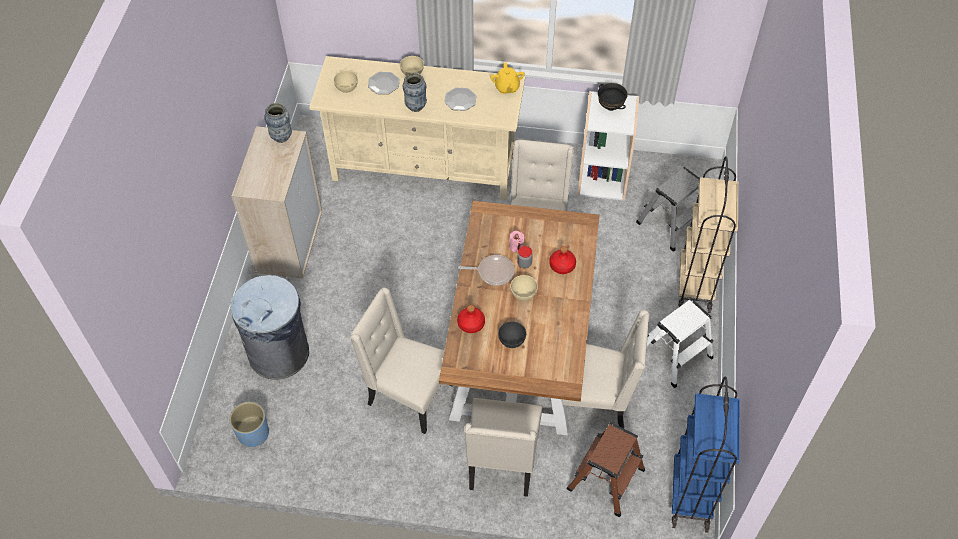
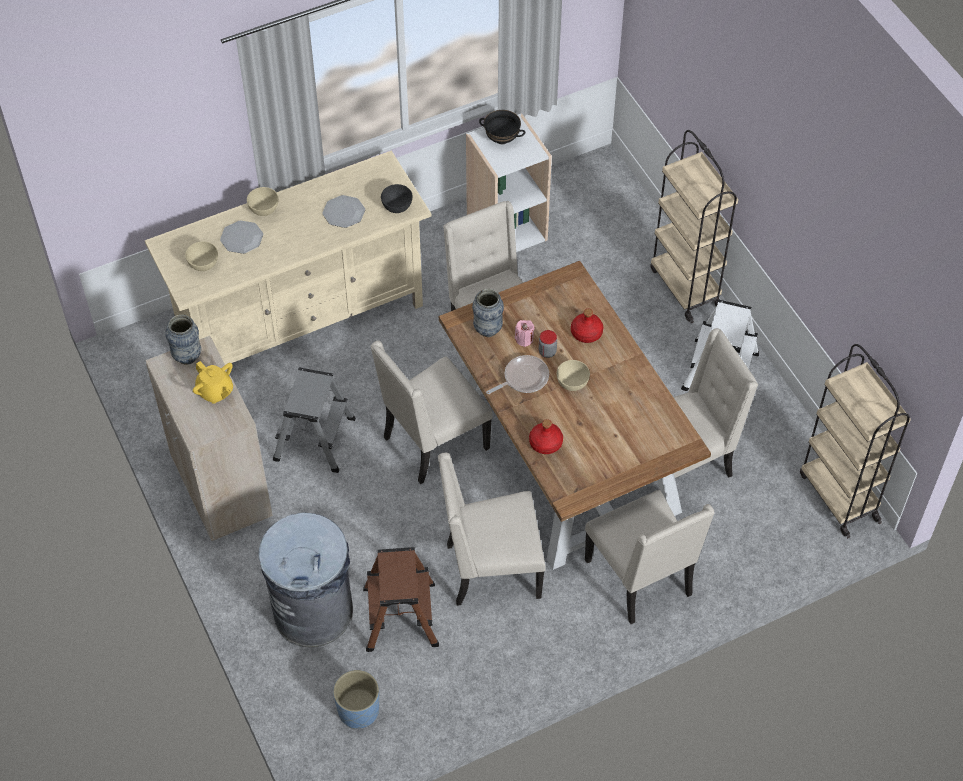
camera: 35 degrees left, 0 degrees up
(415, 106) = (301, 245): vase -> vase (487, 329)
(440, 291) = (433, 443): none -> beige chair
(507, 87) = (383, 173): yellow teapot -> yellow teapot (215, 391)
(512, 341) = (600, 436): grey bowl -> grey bowl (397, 207)
(605, 479) = (751, 532): brown step ladder -> brown step ladder (400, 617)
(671, 223) = (613, 238): grey step ladder -> grey step ladder (314, 438)
(691, 493) = (838, 496): blue cart -> beige cart

